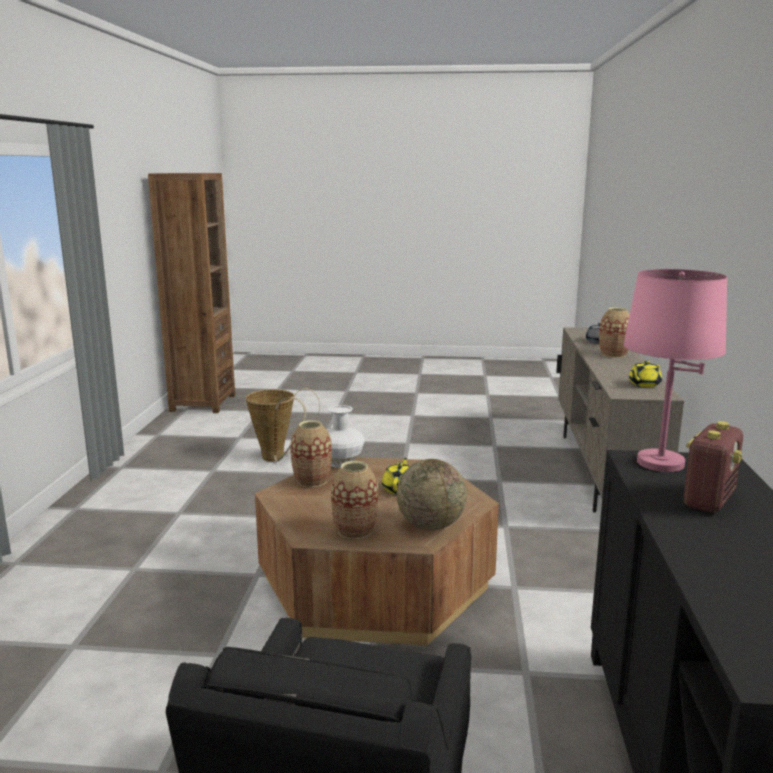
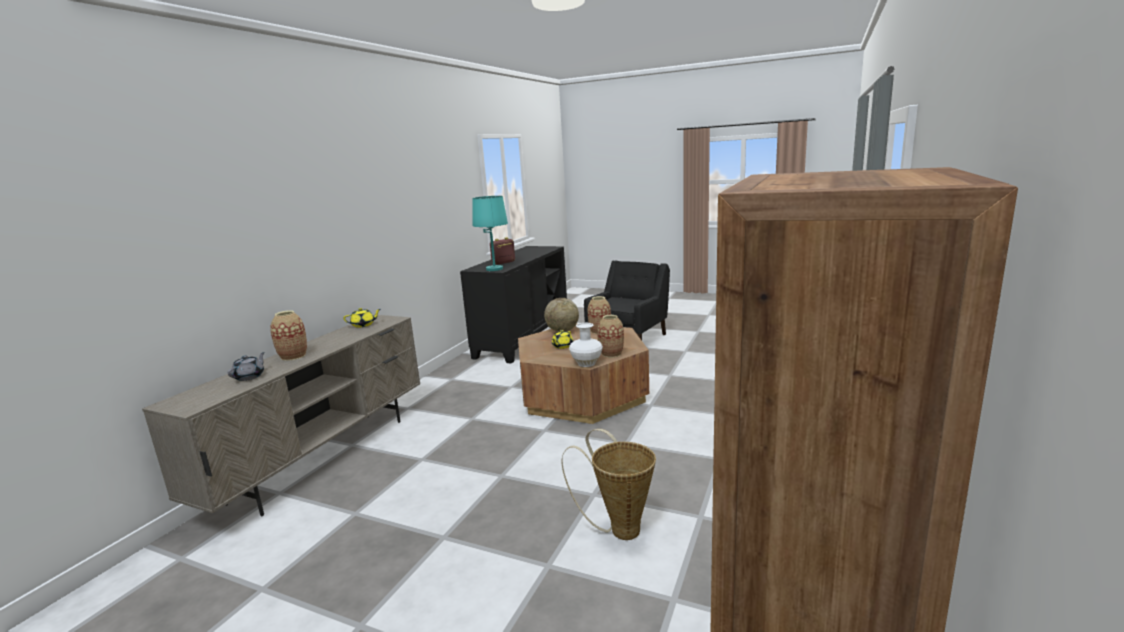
camera: 160 degrees left, 0 degrees up
(660, 463) = (494, 269): pink table lamp -> turquoise table lamp

